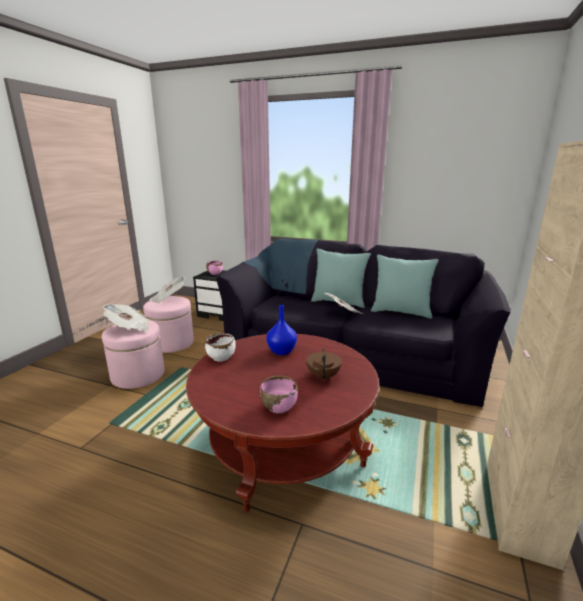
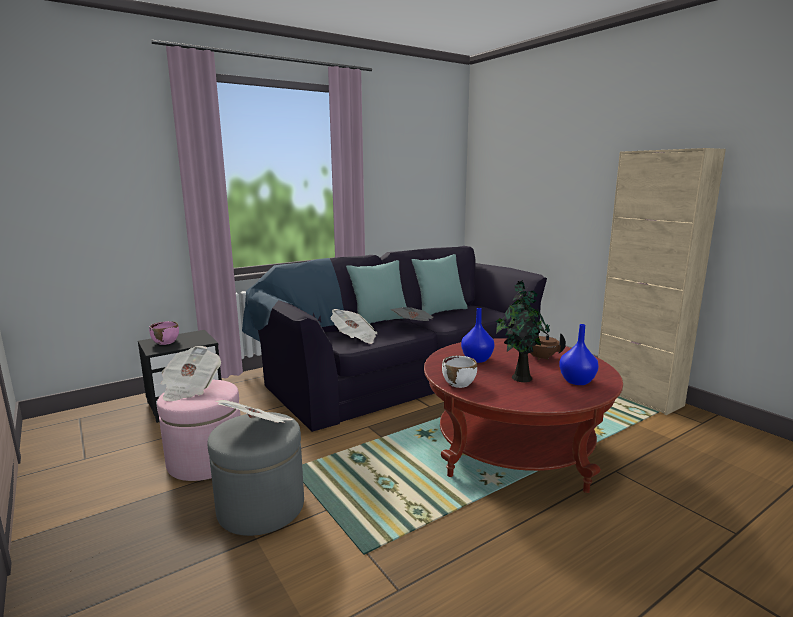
camera: 55 degrees left, 5 degrees down
(138, 375) = (261, 507): pink ottoman -> grey ottoman
(259, 377) = (520, 377): none -> potted plant
(278, 407) = (577, 381): pink bowl -> blue vase
(286, 305) = (355, 338): none -> newspaper

